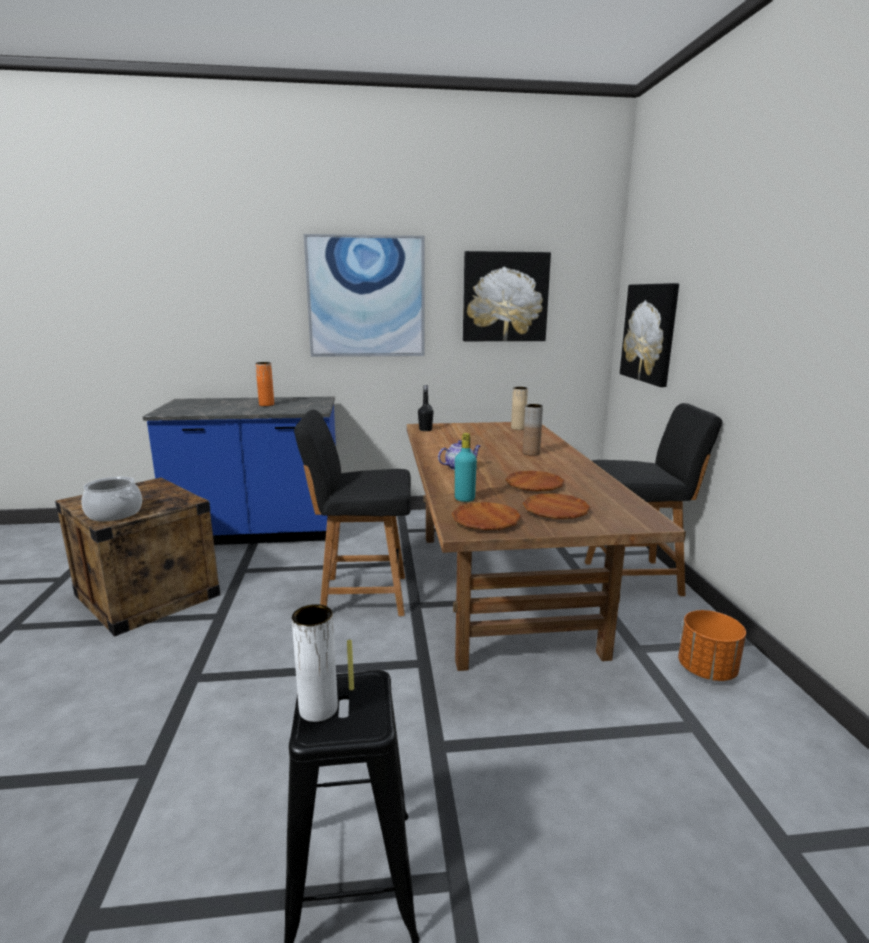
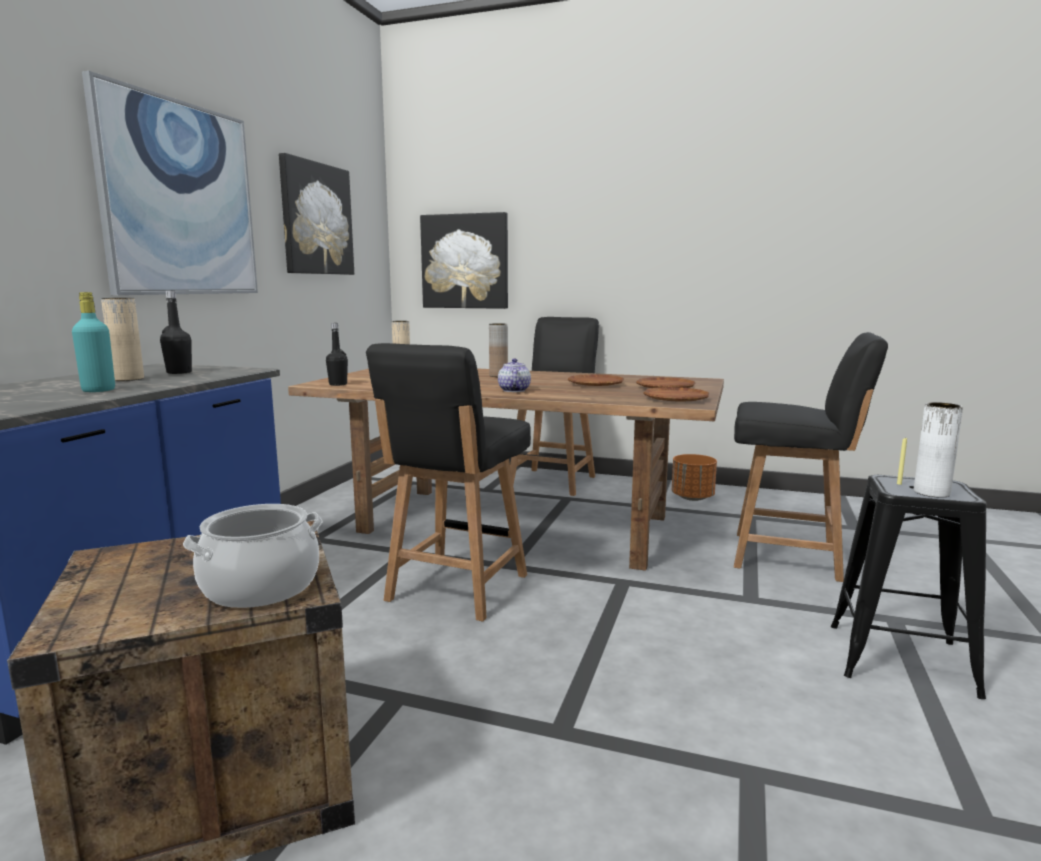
camera: 65 degrees left, 5 degrees down
(266, 405) = (128, 379): orange vase -> beige vase
(296, 405) = (179, 372): none -> black bottle
(464, 499) = (613, 397): turquoise bottle -> turquoise bottle (98, 390)
(585, 771) = (789, 556): none -> black chair

